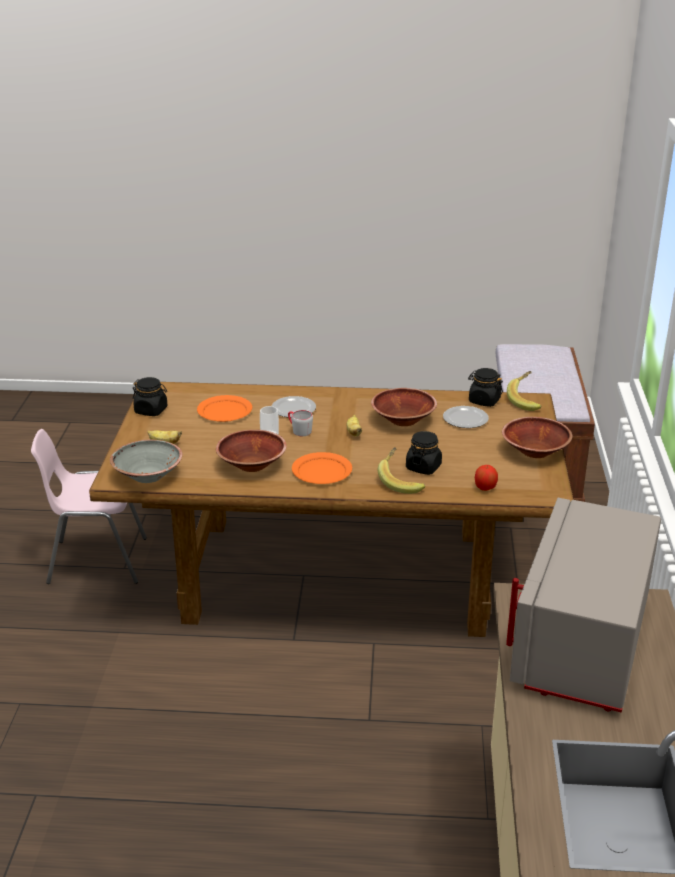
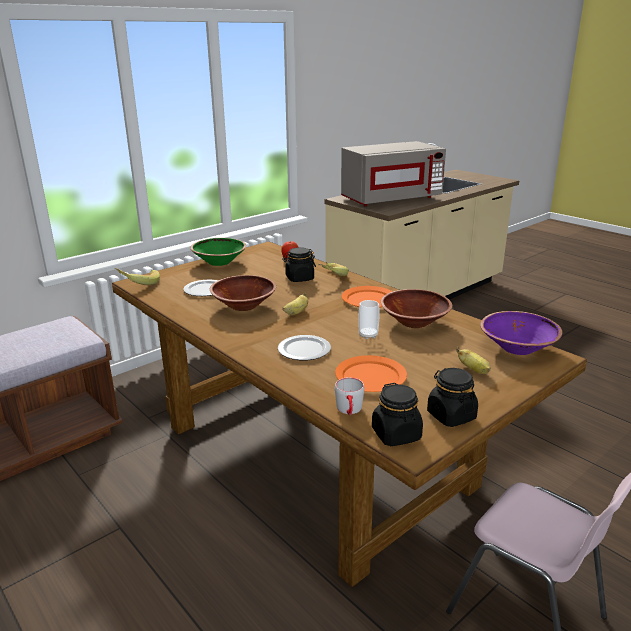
camera: 135 degrees left, 5 degrees down
(148, 476) = (518, 348): grey bowl -> purple bowl
(298, 430) = (334, 331): grey mug -> grey mug (349, 411)
(484, 401) = (161, 294): black jar -> black jar (396, 434)
(535, 451) = (219, 262): brown bowl -> green bowl

